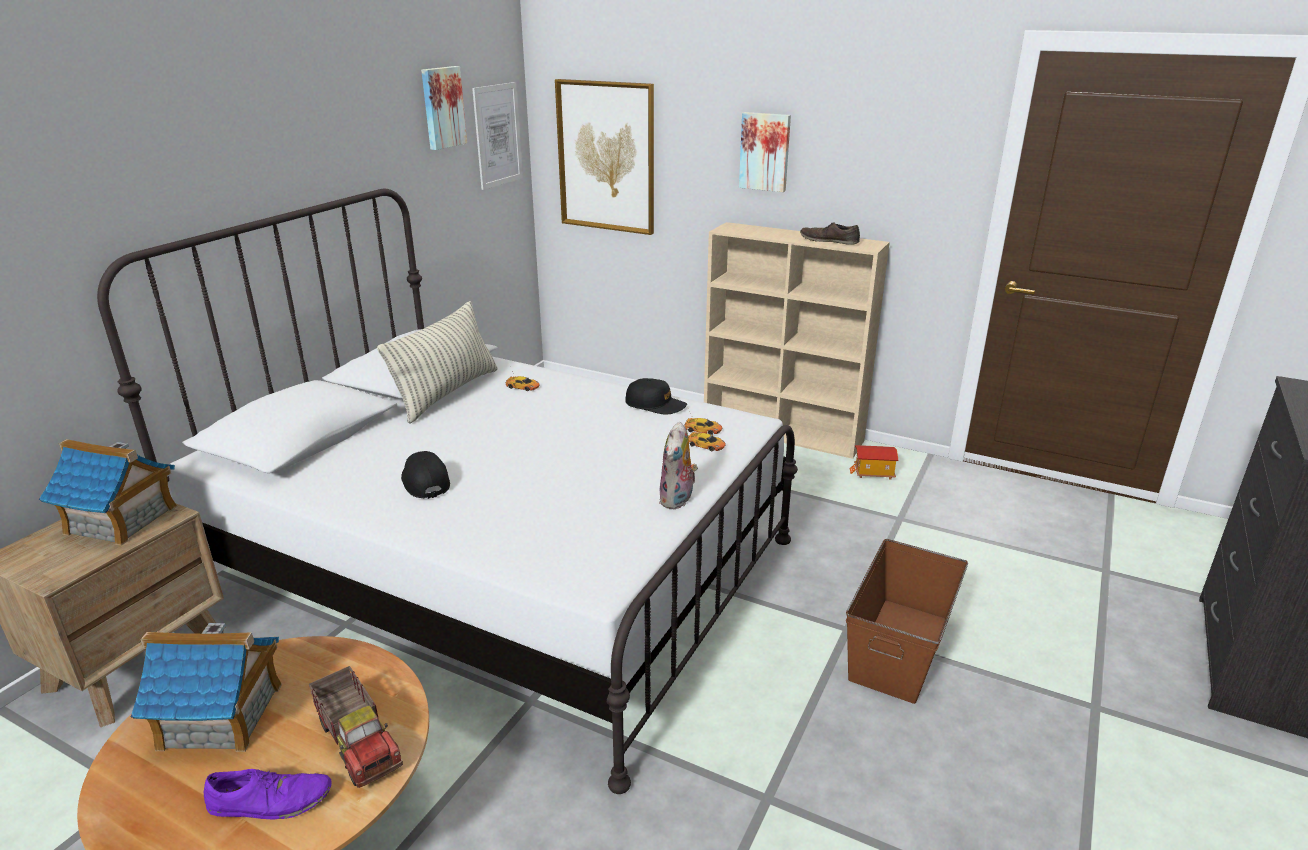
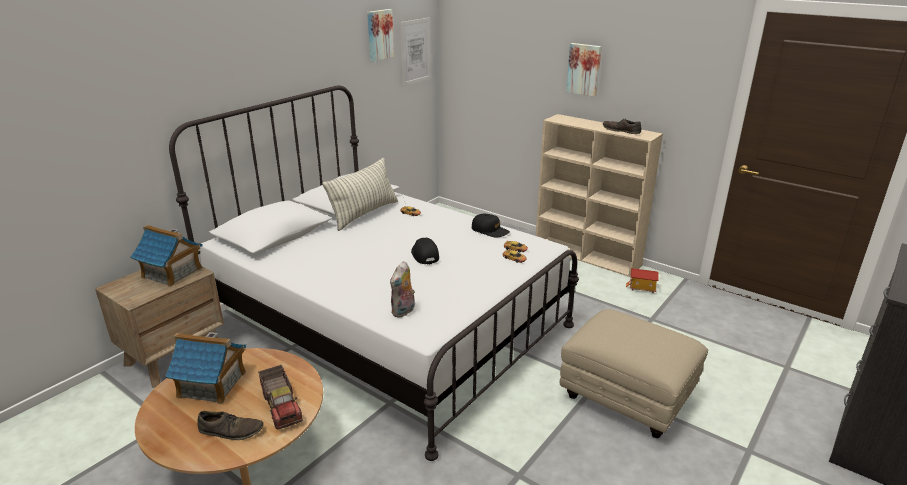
camera: 10 degrees right, 0 degrees up
(271, 801) = (231, 430): purple shoe -> brown shoe
(425, 482) = (340, 266): black cap -> black cap (424, 255)
(606, 157) = (484, 67): picture -> none
(678, 500) = (487, 290): plush toy -> plush toy (404, 311)
(900, 647) = (628, 399): brown storage box -> beige ottoman

